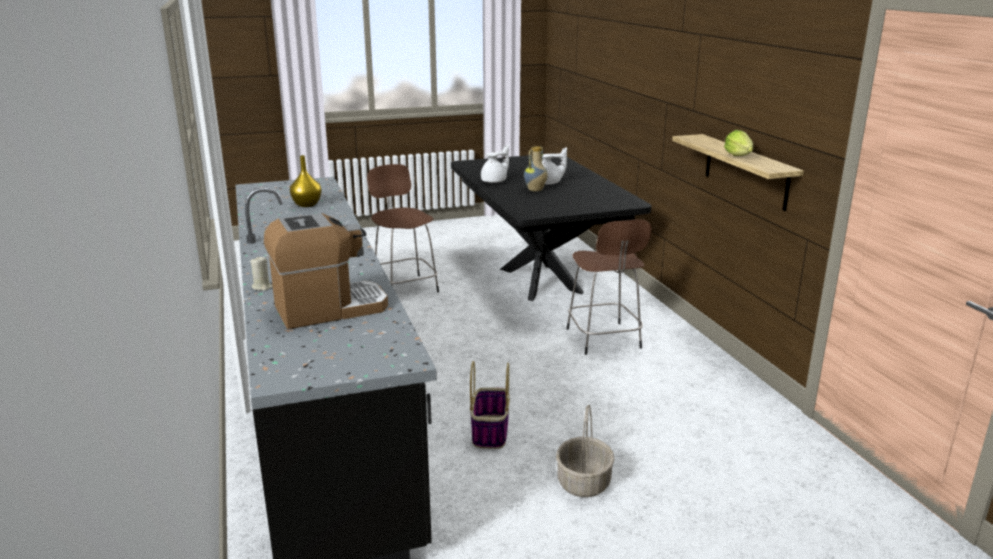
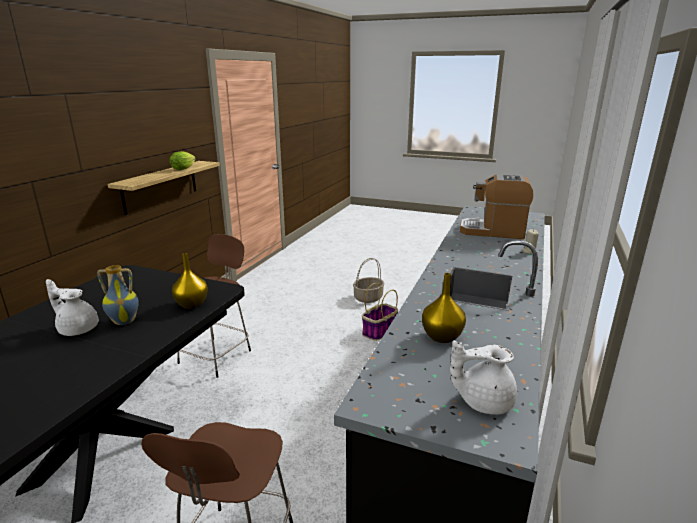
camera: 140 degrees left, 0 degrees up
(495, 181) = (102, 362): white teapot -> white teapot (483, 401)
(523, 204) = (191, 304): none -> yellow vase

